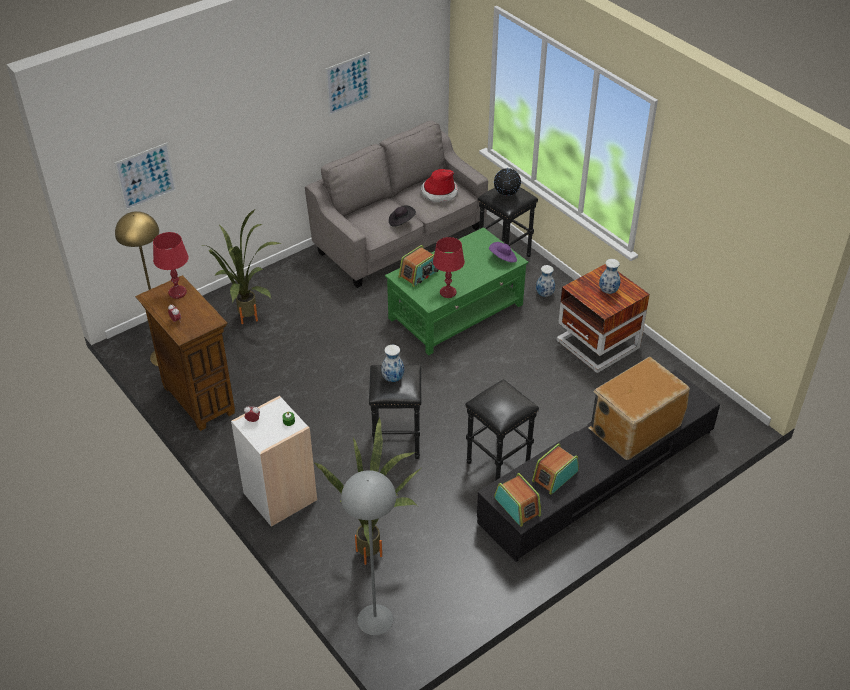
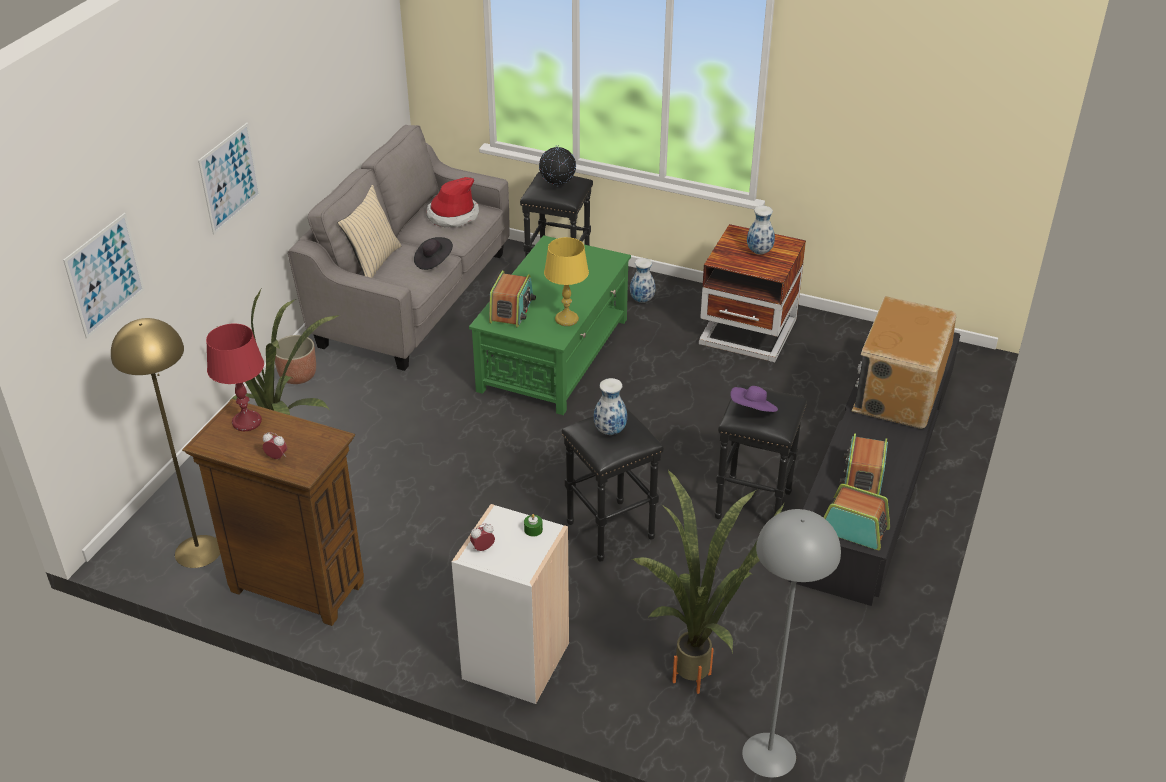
camera: 30 degrees left, 5 degrees down
(294, 267) = (298, 375): none -> planter
(349, 84) = (312, 86): picture -> picture (229, 178)
(365, 210) = (373, 263): none -> beige pillow
(448, 293) = (566, 319): red table lamp -> yellow table lamp
(503, 258) = (598, 261): purple hat -> purple hat (753, 411)

